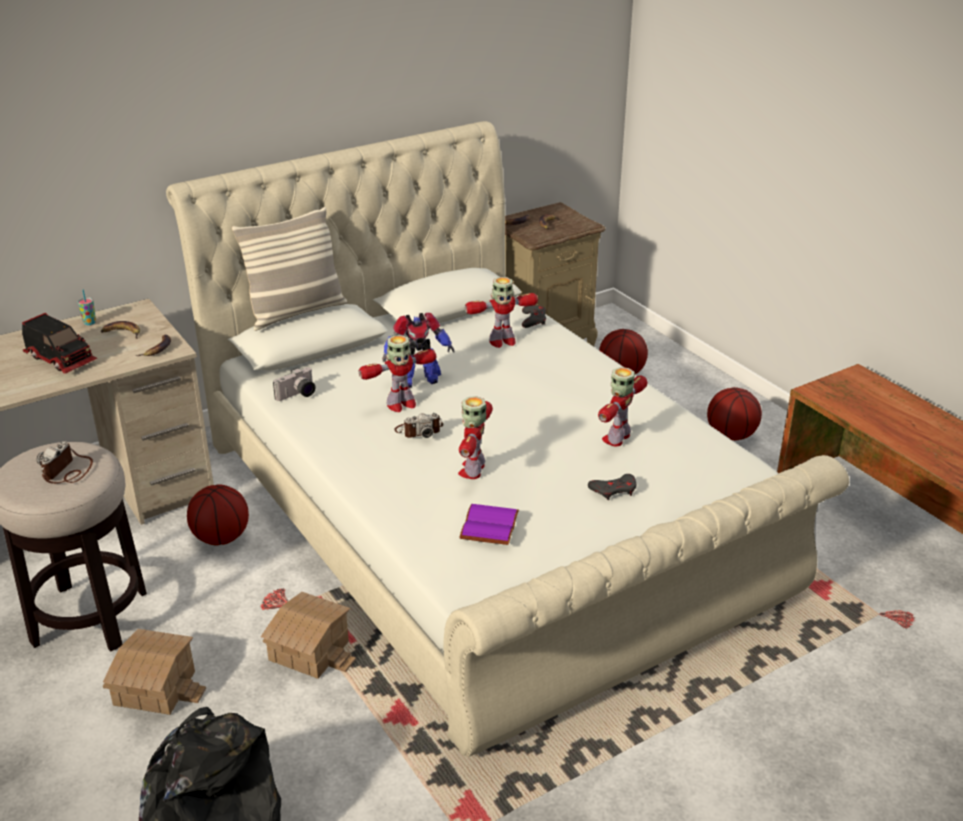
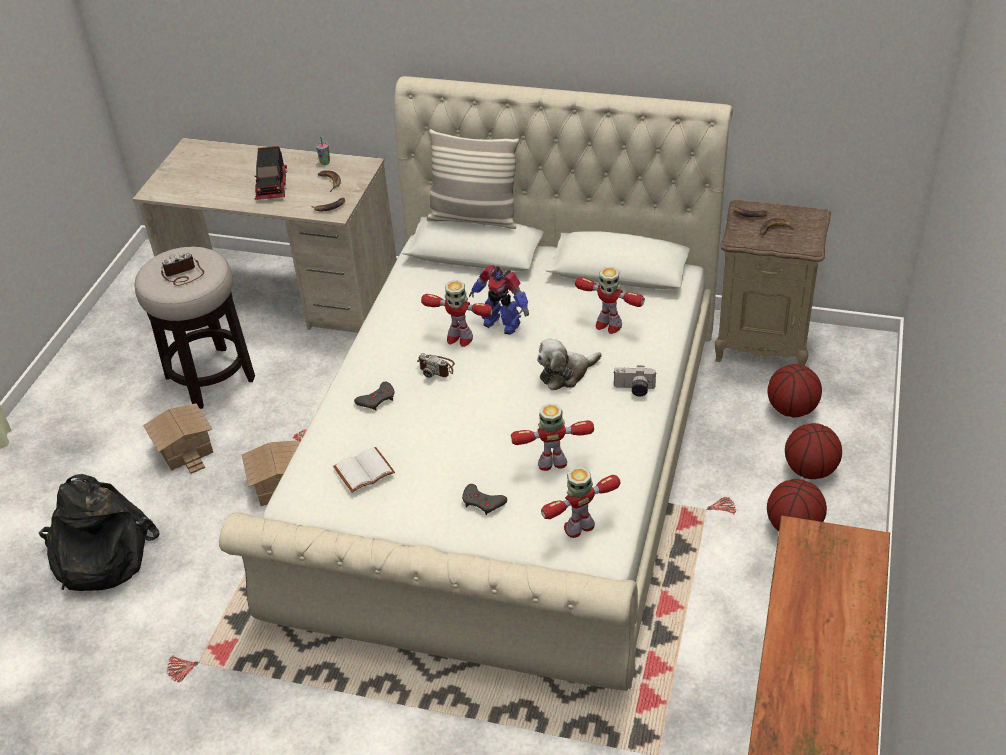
camera: 50 degrees right, 10 degrees up
(222, 538) = (335, 370): basketball -> basketball (810, 470)
(298, 395) = (411, 290): camera -> camera (634, 389)
(473, 469) = (420, 422): toy robot -> toy robot (580, 527)
(488, 525) = (364, 469): purple book -> white book
(525, 383) = (566, 374): none -> plush toy
(533, 320) = (664, 318): grey game controller -> grey game controller (377, 399)

